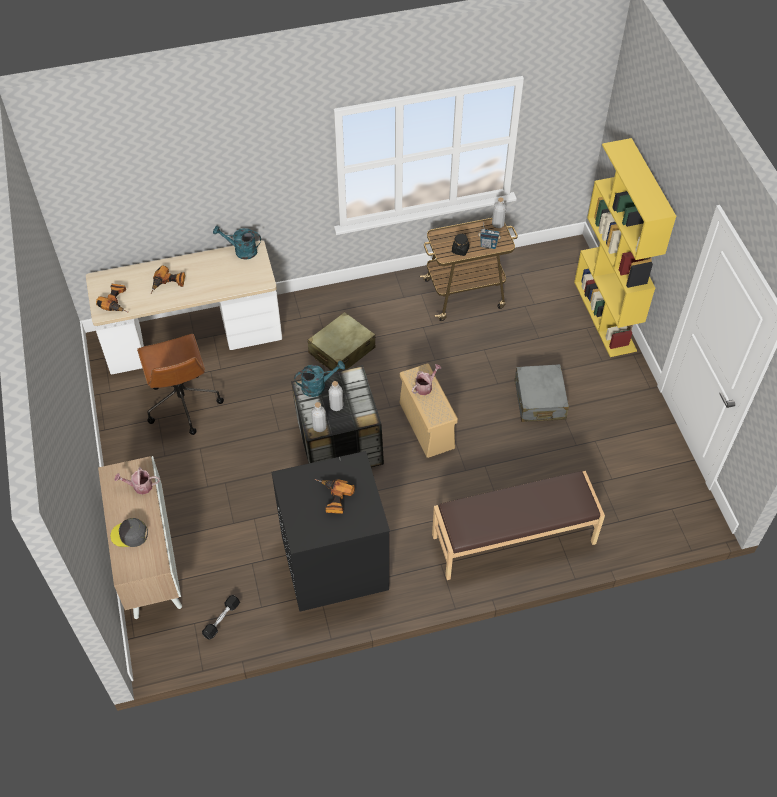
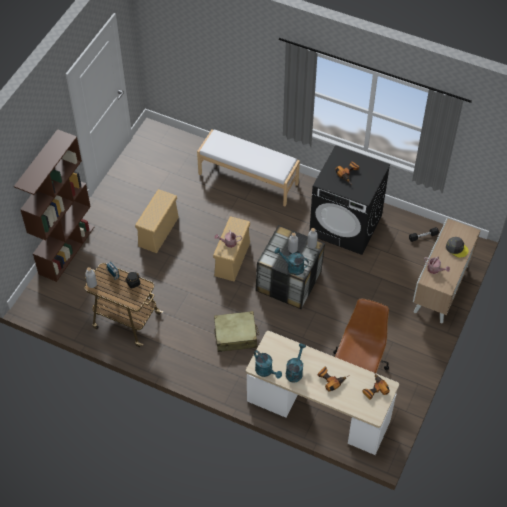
camera: 140 degrees left, 0 degrees up
(212, 268) = (295, 371): none -> turquoise watering can
(514, 540) = (248, 178): brown bench -> white bench
(539, 400) = (158, 231): grey suitcase -> beige storage box
(605, 316) = (66, 249): yellow bookcase -> brown bookcase

